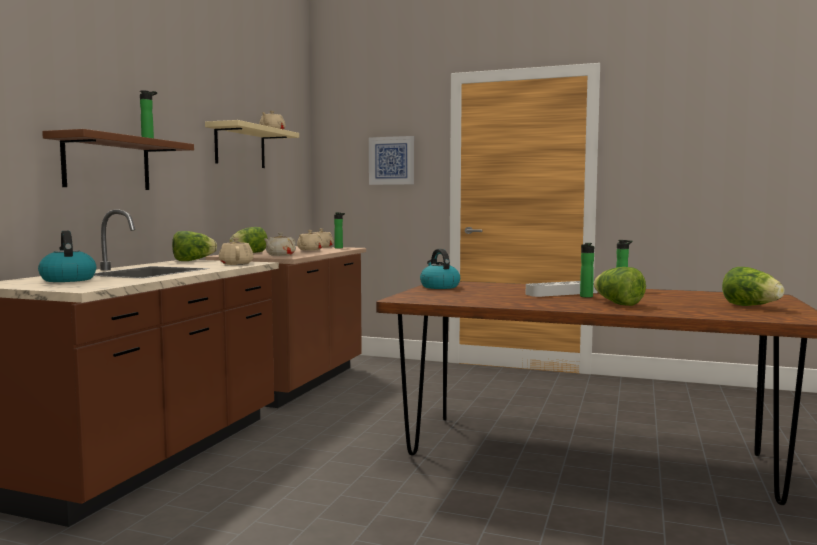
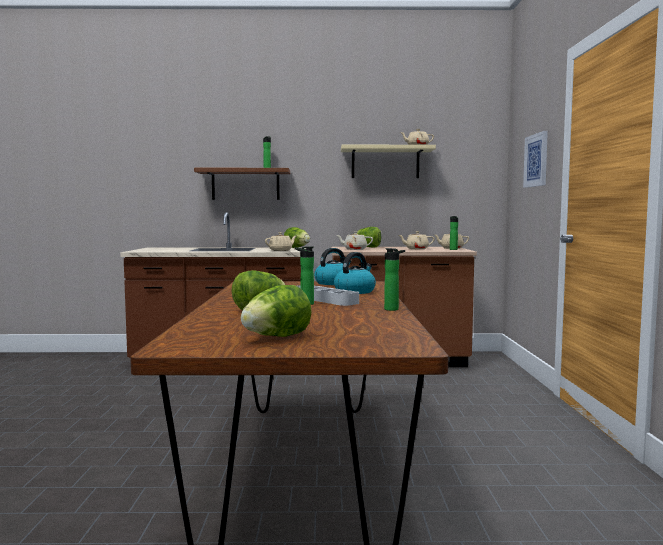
camera: 70 degrees right, 0 degrees up
(68, 279) = (174, 248): kettle -> kettle (355, 291)

